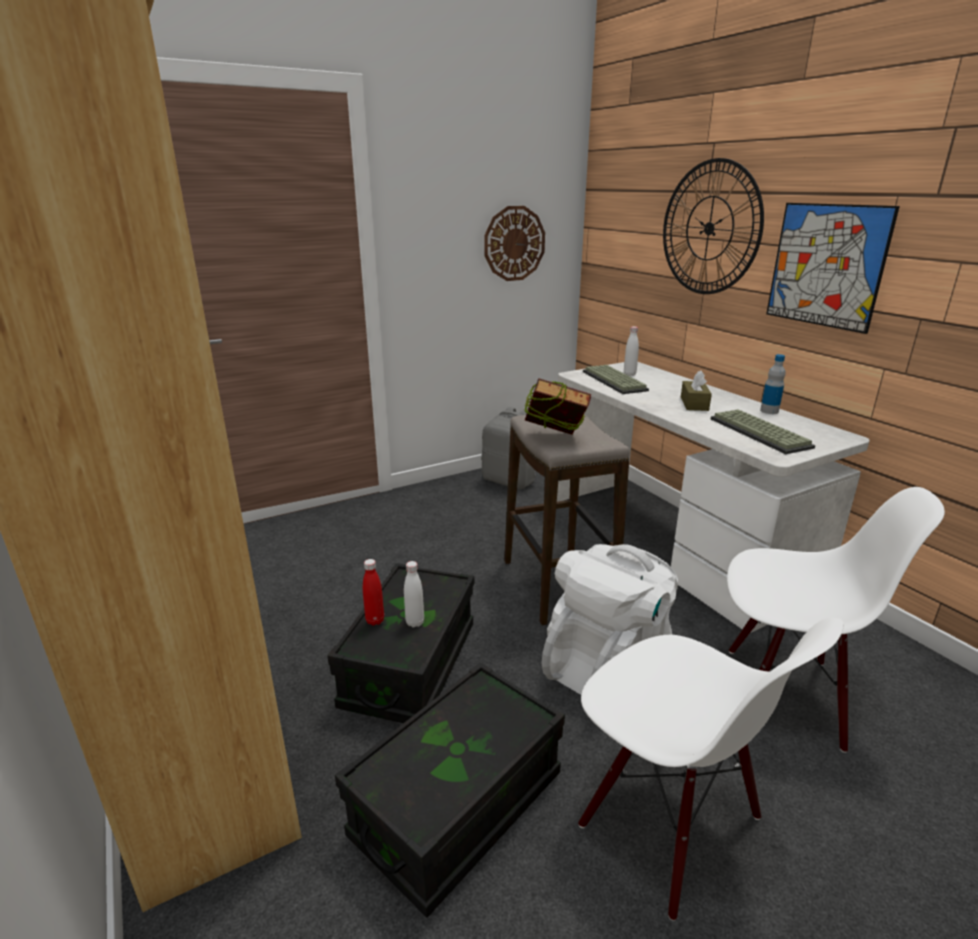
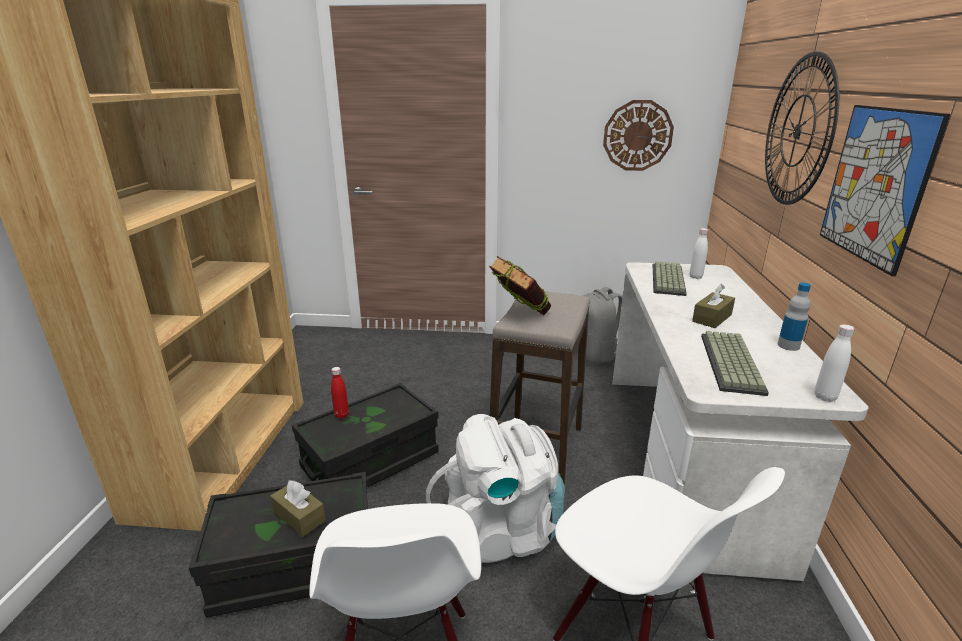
camera: 35 degrees right, 0 degrees up
(415, 622) = (363, 427): white bottle -> white bottle (825, 397)
(472, 737) = (299, 516): none -> brown tissue box

